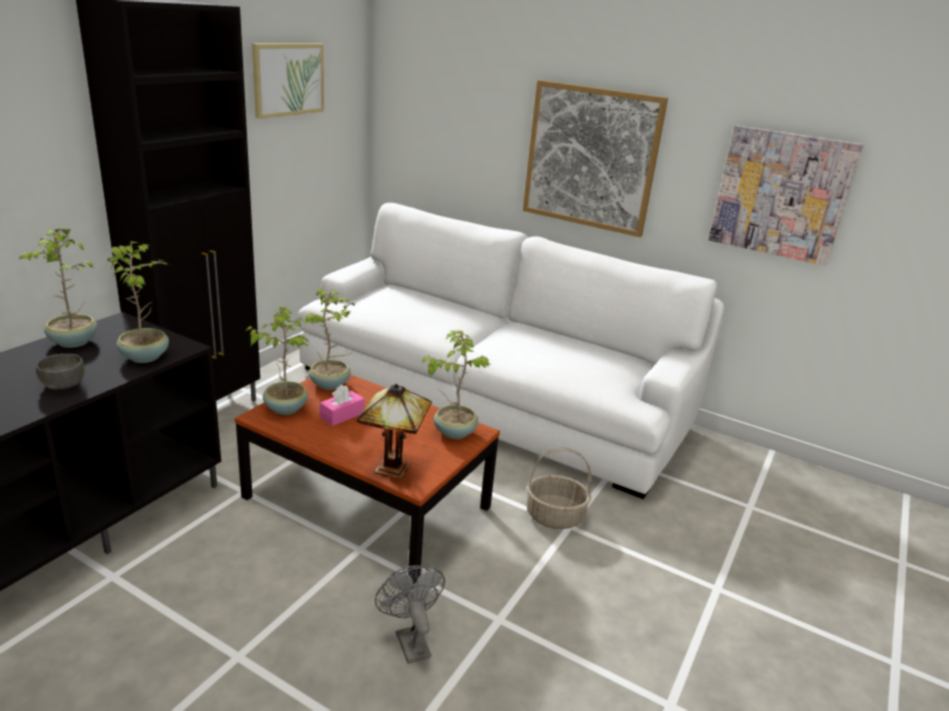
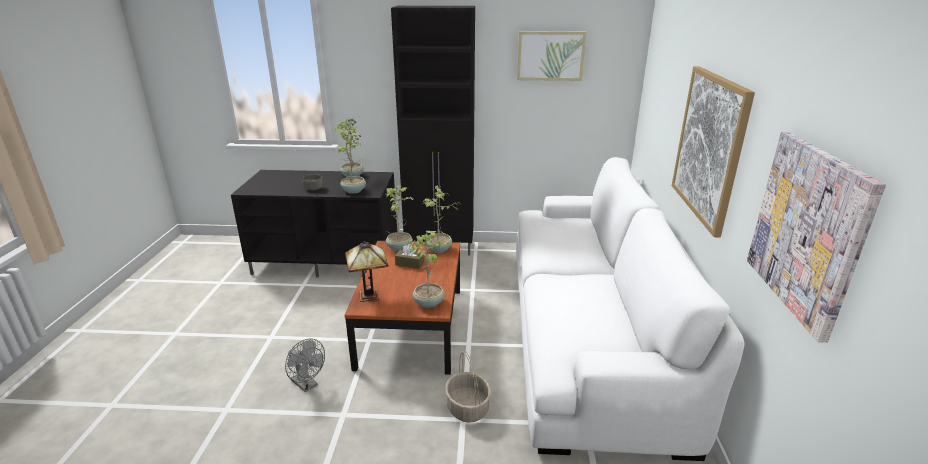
camera: 65 degrees right, 0 degrees up
(342, 415) = (409, 264): pink tissue box -> brown tissue box
(409, 640) = (307, 385): grey fan -> grey fan turned 90 degrees clockwise

